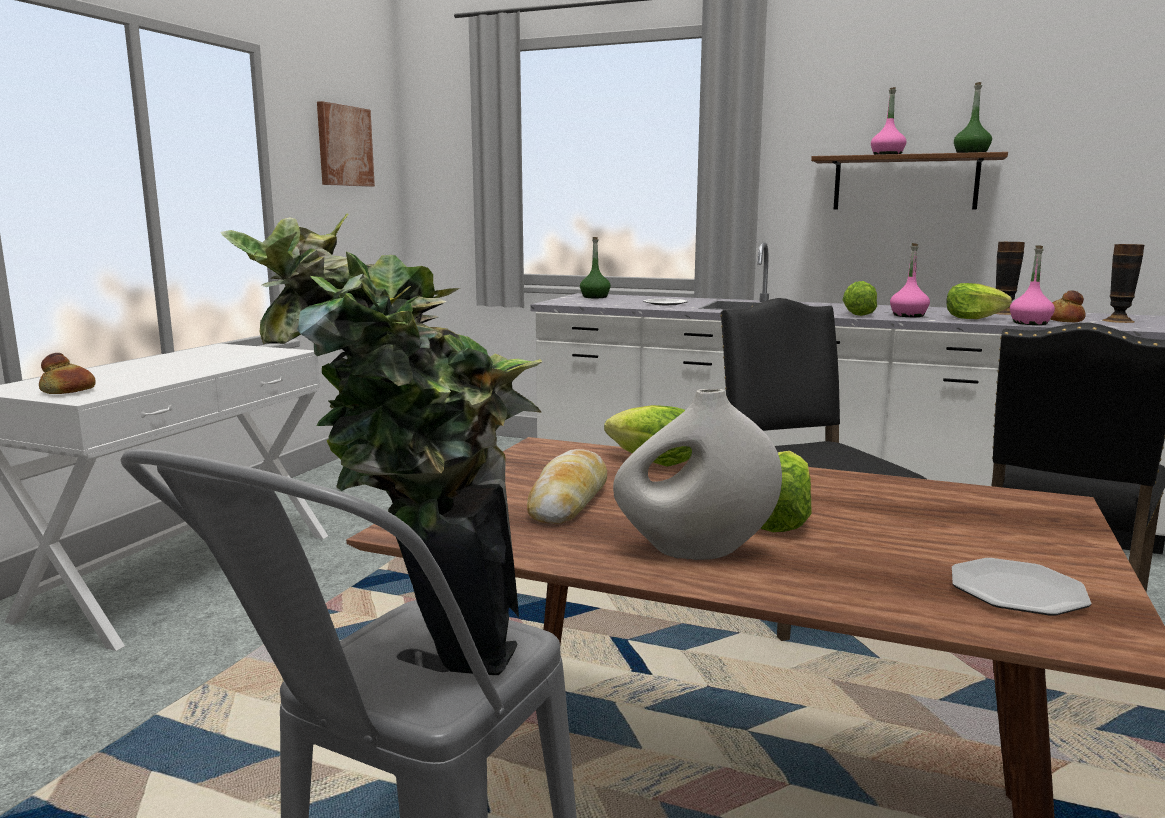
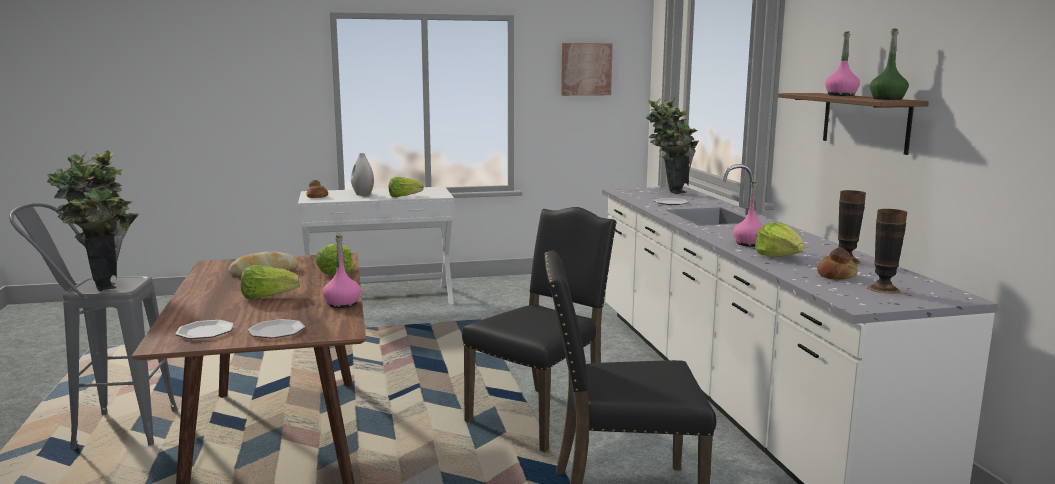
camera: 55 degrees right, 0 degrees up
(595, 297) = (668, 191): green bottle -> potted plant
(695, 551) = (217, 293): white vase -> white vase (362, 194)
(858, 314) = (726, 235): lettuce -> lettuce (404, 196)
(1030, 323) = (785, 269): pink bottle -> pink bottle (342, 304)
(1033, 539) = (276, 331): none -> plate

